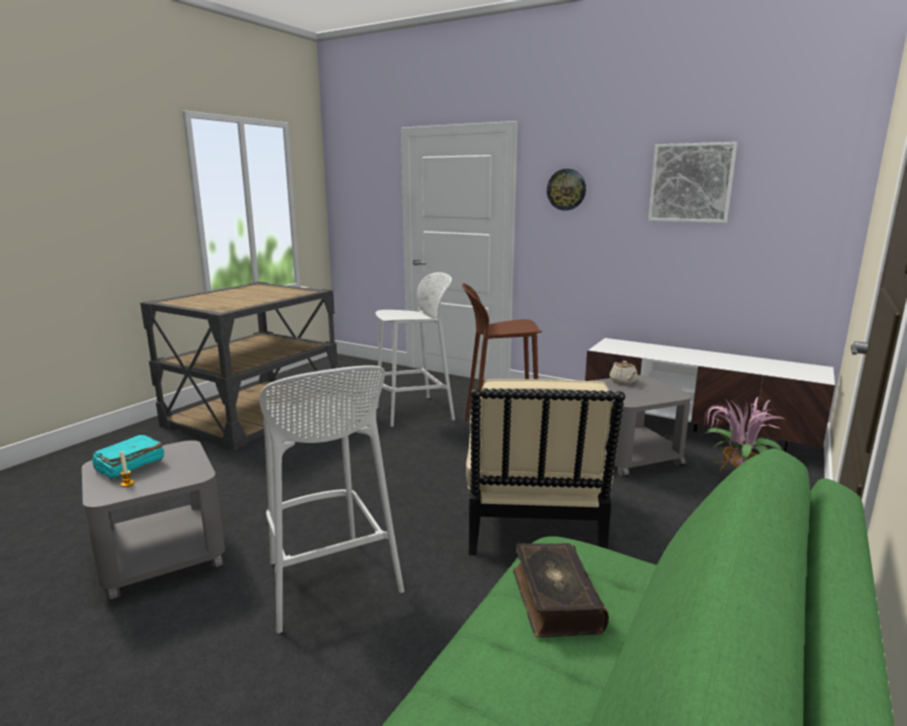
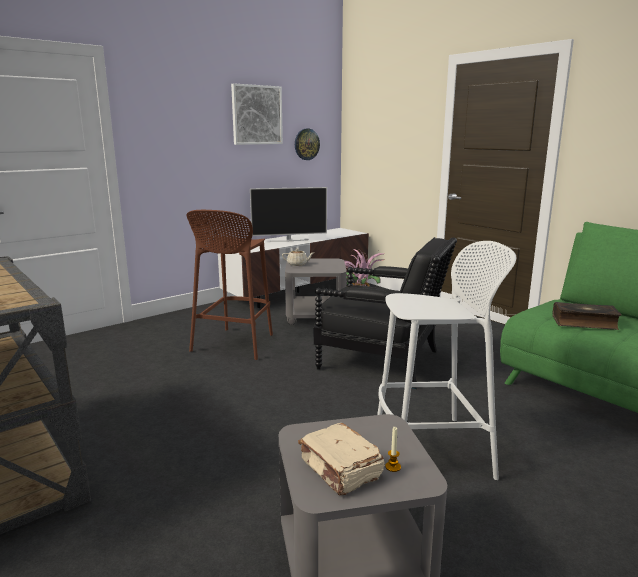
camera: 70 degrees left, 0 degrees up
(129, 466) = (340, 470): turquoise book -> beige book
(415, 412) = (136, 369): white stool -> none
(532, 521) = (383, 361): beige armchair -> black armchair
(566, 189) = (164, 119): wall clock -> wall clock (306, 144)
(689, 356) = (289, 240): none -> television

